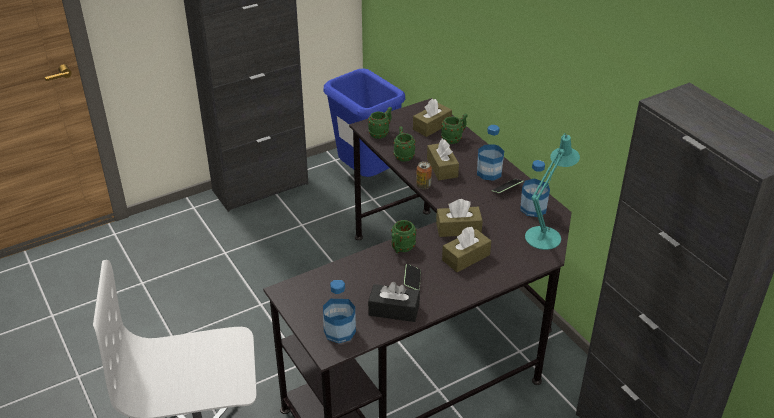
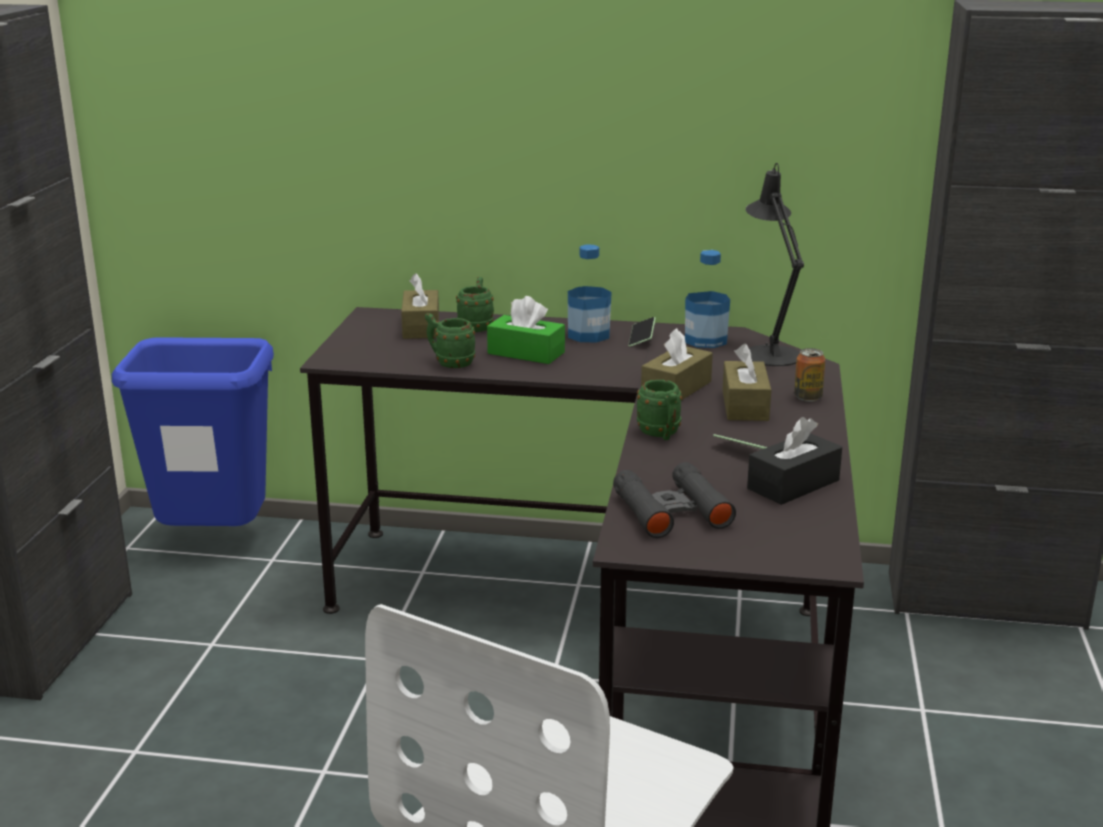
camera: 50 degrees left, 15 degrees down
(327, 287) = (671, 511): none -> black binoculars
(339, 331) = (789, 537): bottle -> none
(381, 133) = (369, 357): green mug -> none
(423, 186) = (544, 375): can -> can (808, 397)
(442, 168) = (526, 353): brown tissue box -> green tissue box
(545, 235) = (769, 352): turquoise table lamp -> black table lamp

